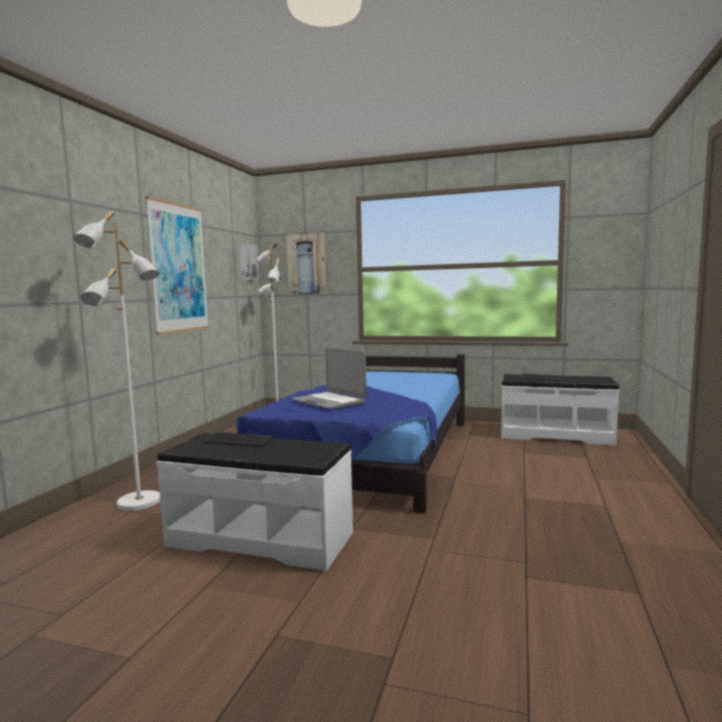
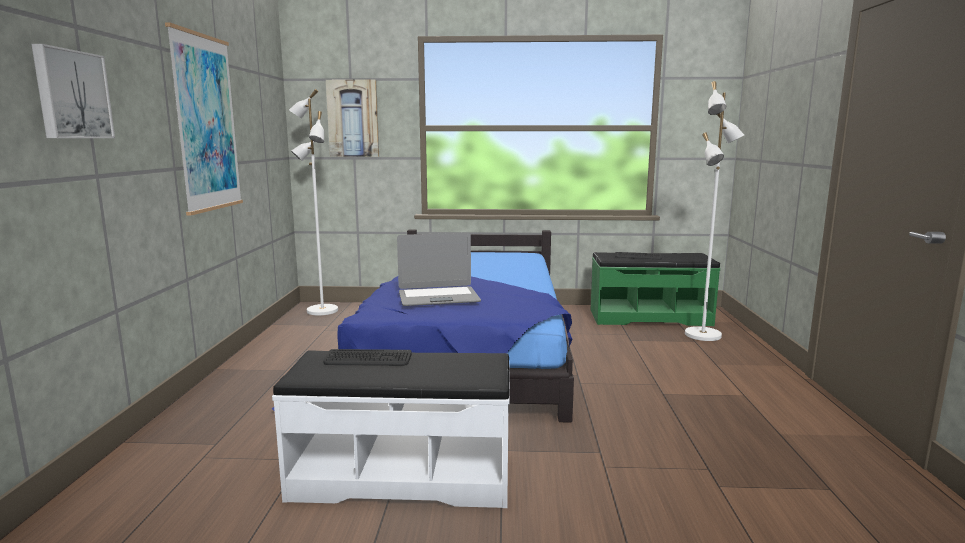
camera: 15 degrees left, 5 degrees up
(139, 502) = (207, 444): white floor lamp -> white floor lamp (704, 335)
(245, 261) = (274, 113): picture -> picture (71, 95)
(329, 401) = (438, 297): laptop -> laptop turned 45 degrees counterclockwise
(555, 435) = (649, 317): white bench -> green bench

